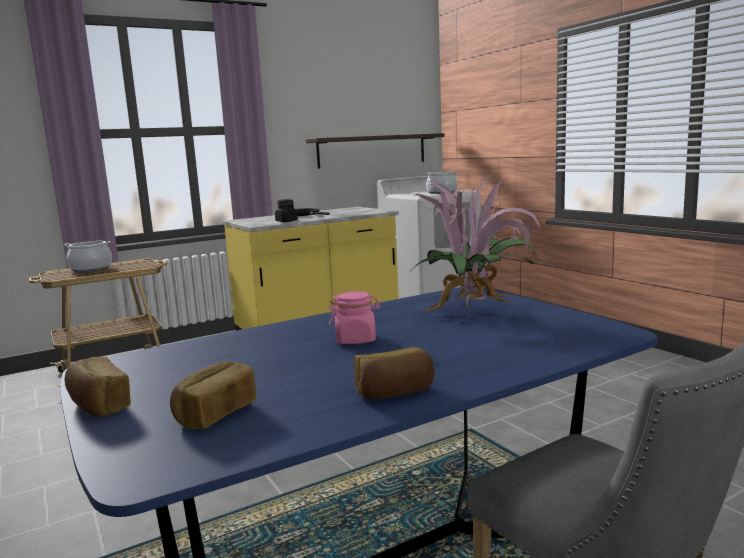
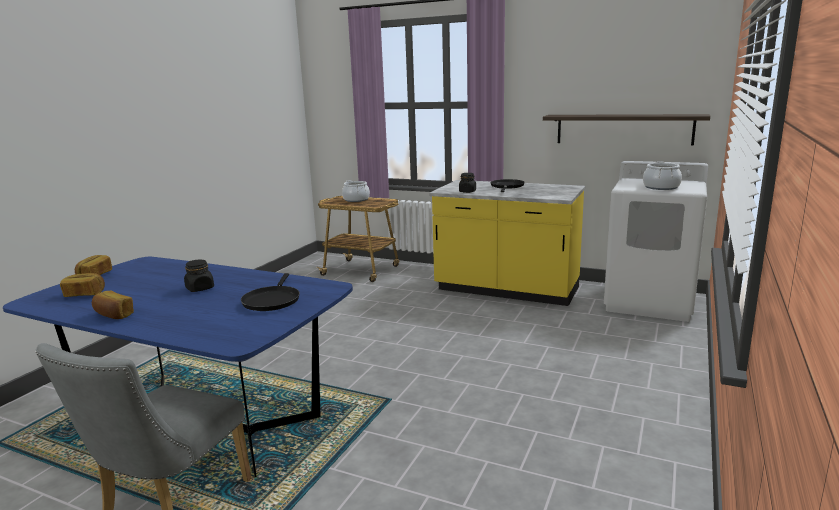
camera: 55 degrees right, 5 degrees up
(356, 339) = (200, 288): pink jar -> black jar
(475, 313) = (272, 300): potted plant -> black frying pan

